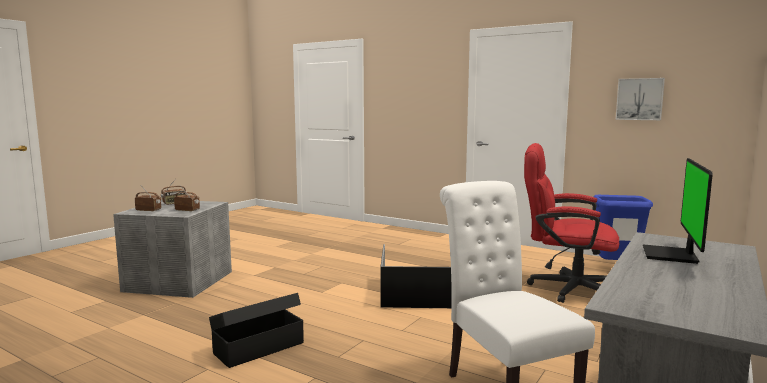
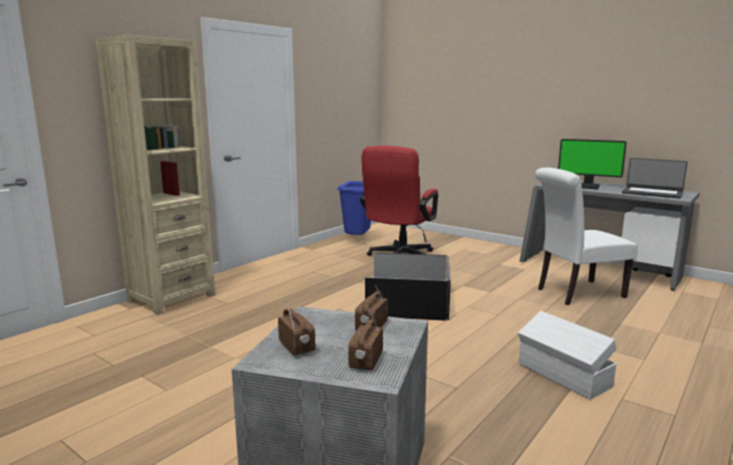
camera: 85 degrees left, 5 degrees up
(257, 348) = (563, 376): black storage box -> white storage box
(403, 232) = (171, 298): none -> beige bookcase
(639, 99) = (335, 103): picture -> none
(658, 290) = (652, 193): none -> laptop

